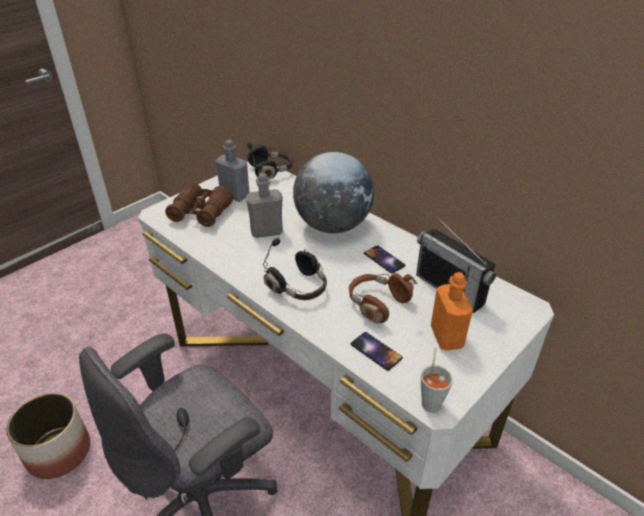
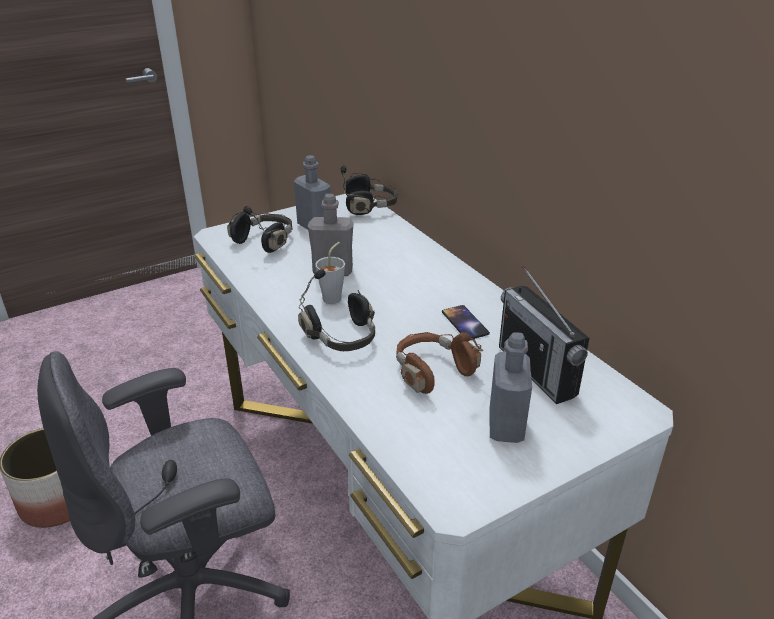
camera: 15 degrees right, 5 degrees down
(200, 213) = (265, 241): brown binoculars -> black headphones
(333, 225) = (417, 275): globe -> none
(376, 351) = (404, 425): phone -> none
(431, 400) = (450, 497): grey cup -> grey cup (334, 297)
(446, 337) = (506, 426): orange bottle -> grey bottle

